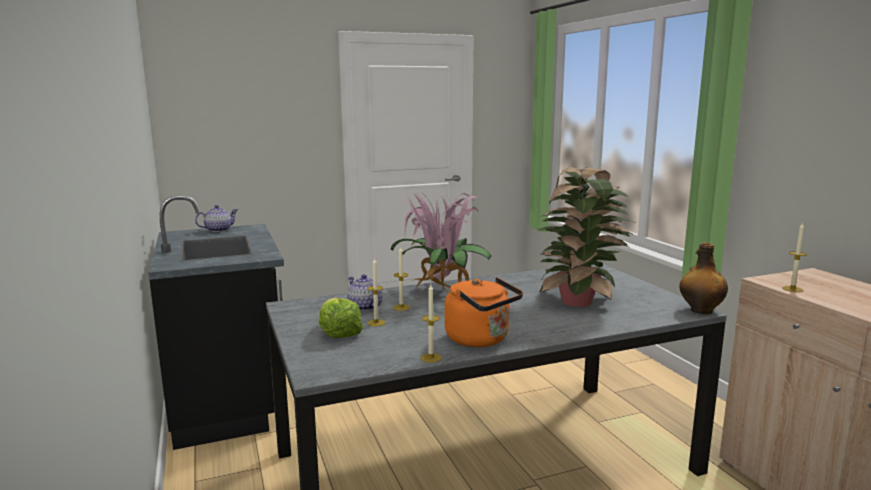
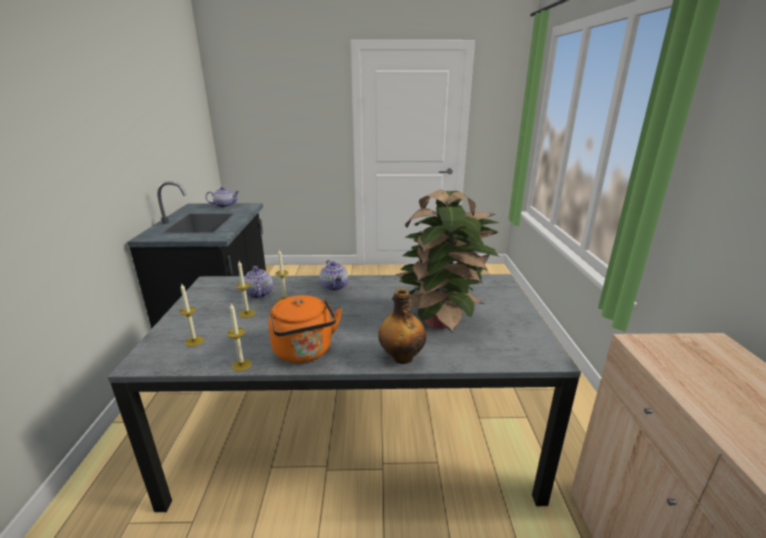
camera: 20 degrees right, 10 degrees up
(339, 333) = (209, 319): lettuce -> none
(440, 291) = (335, 286): potted plant -> teapot
(700, 310) = (555, 359): bottle -> bottle (401, 357)
(792, 289) = (661, 364): candle -> candle (194, 341)

